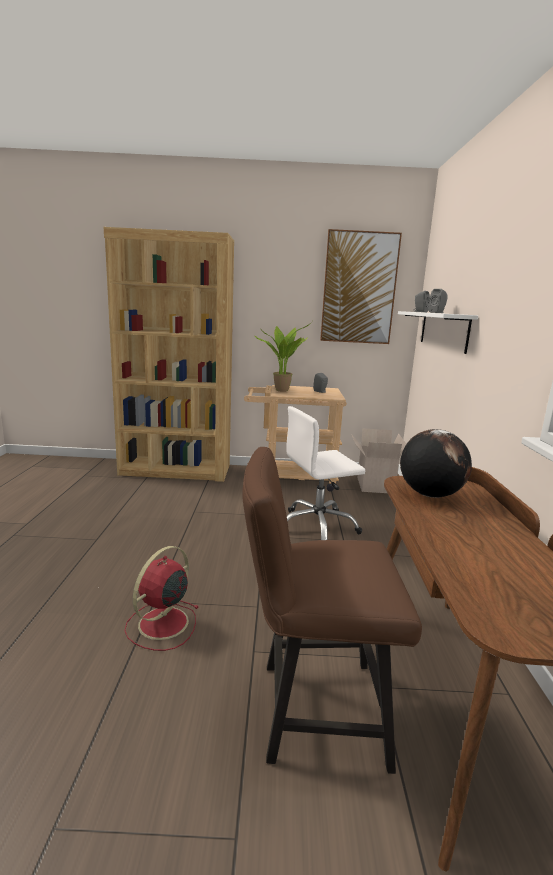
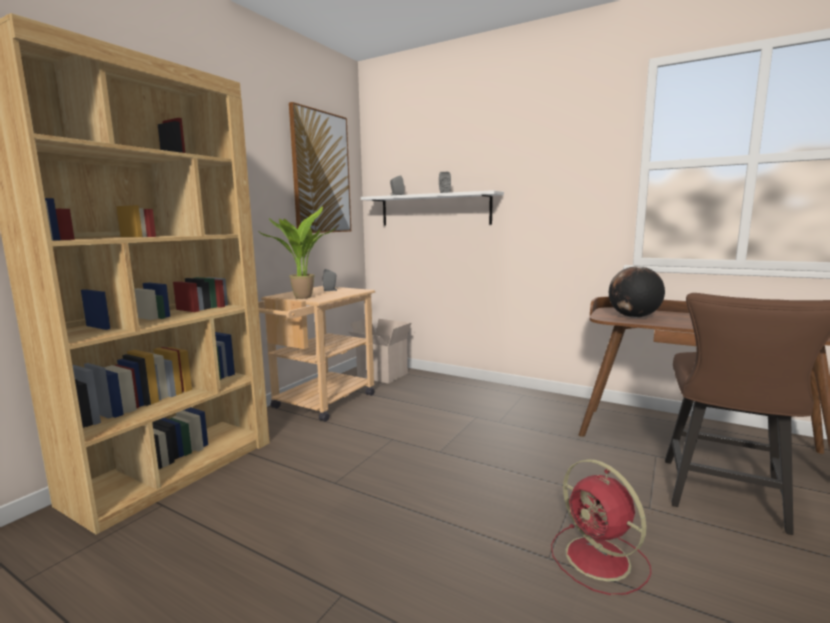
camera: 60 degrees left, 5 degrees down
(317, 526) = (441, 420): white office chair -> none

